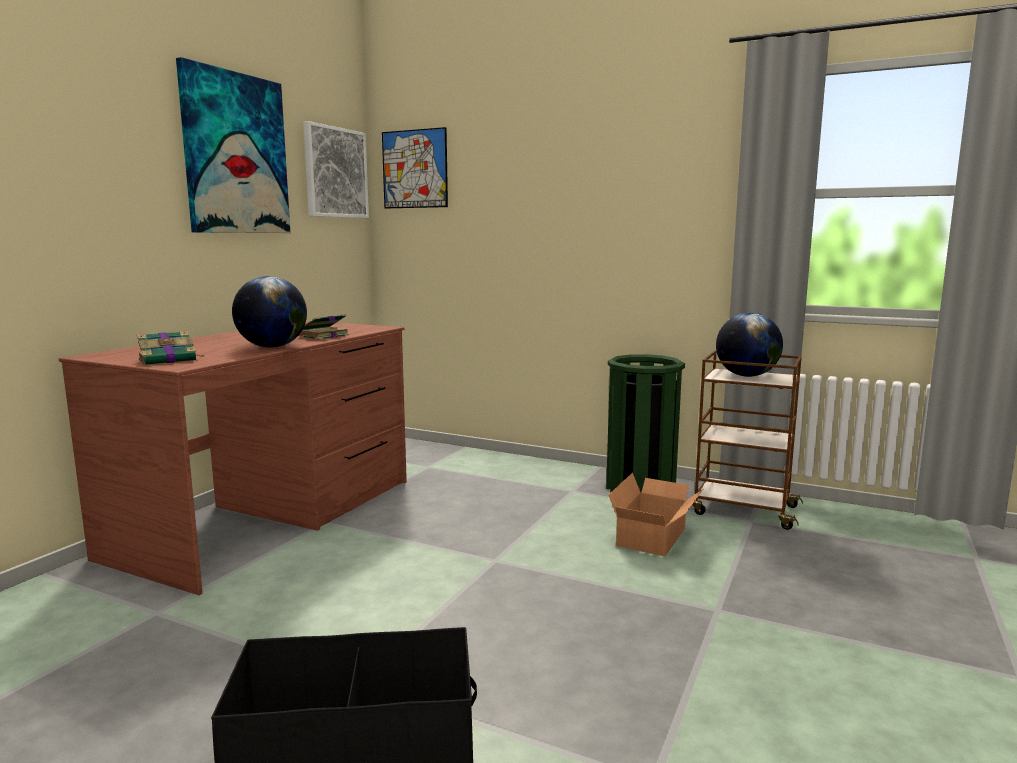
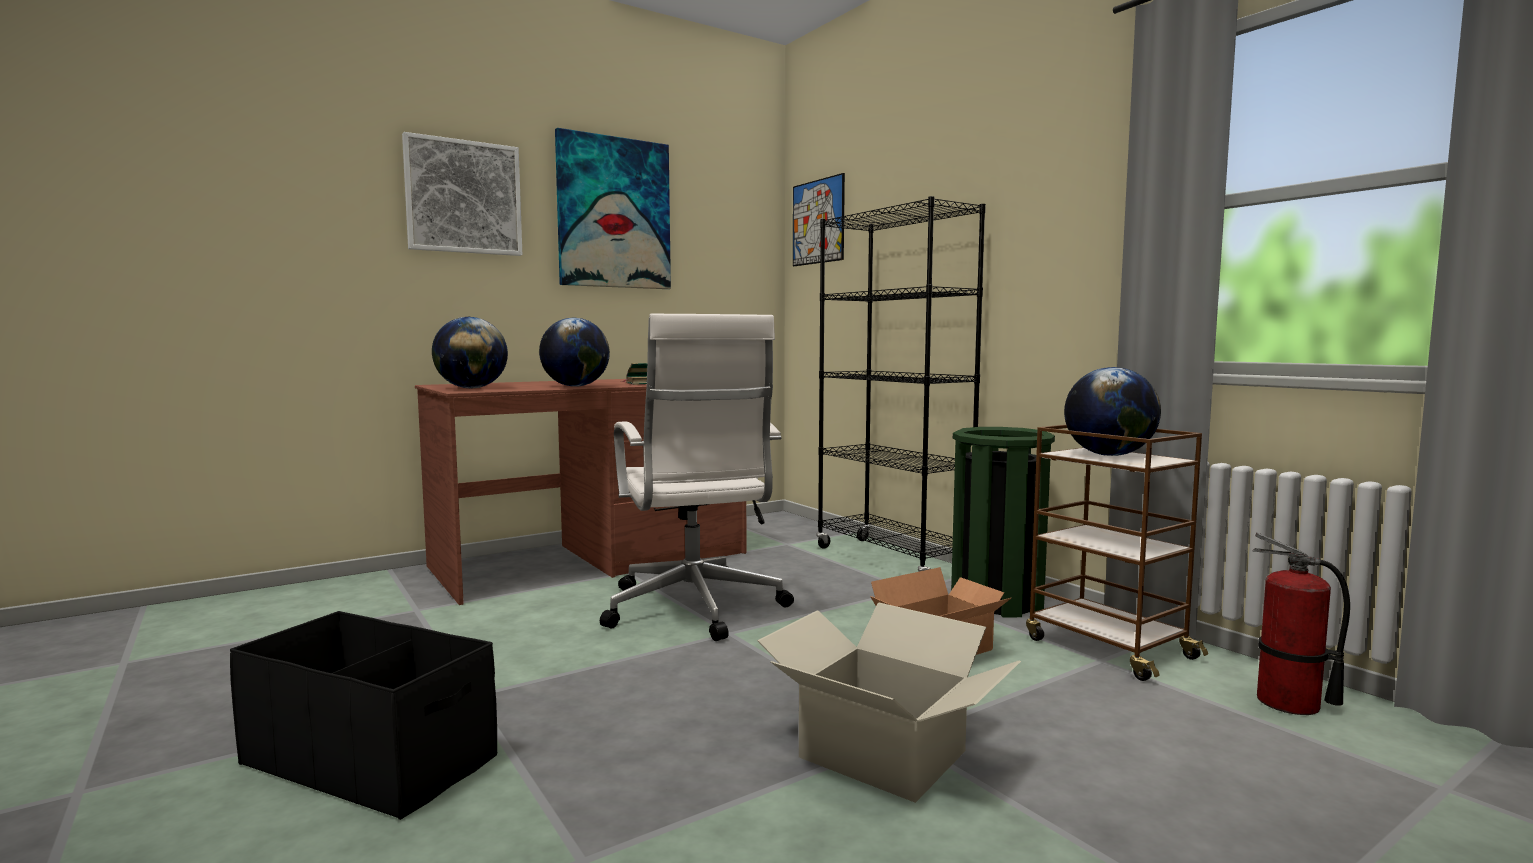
camera: 30 degrees right, 5 degrees down
(169, 360) = (471, 388): book -> globe
(335, 173) = (736, 230): picture -> picture (463, 197)
(437, 545) = (694, 609): none -> white office chair
(528, 468) = (891, 560): none -> black bookcase
(723, 627) = (882, 754): none -> cardboard box
(866, 525) = (1289, 703): none -> fire extinguisher

